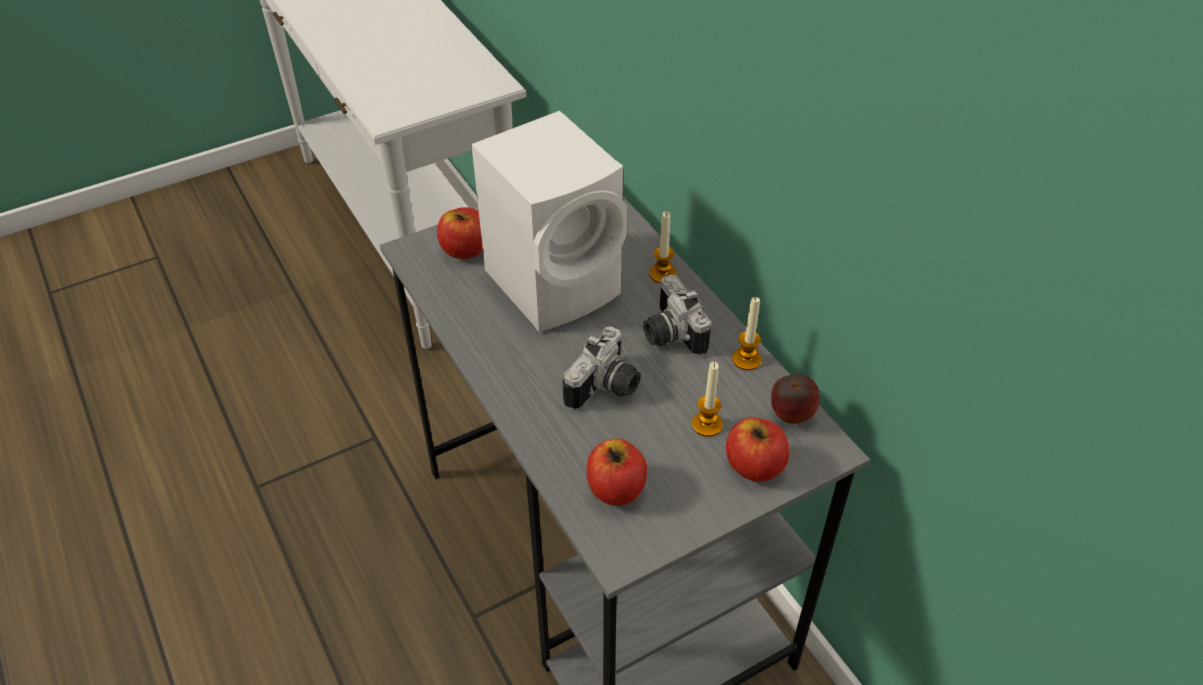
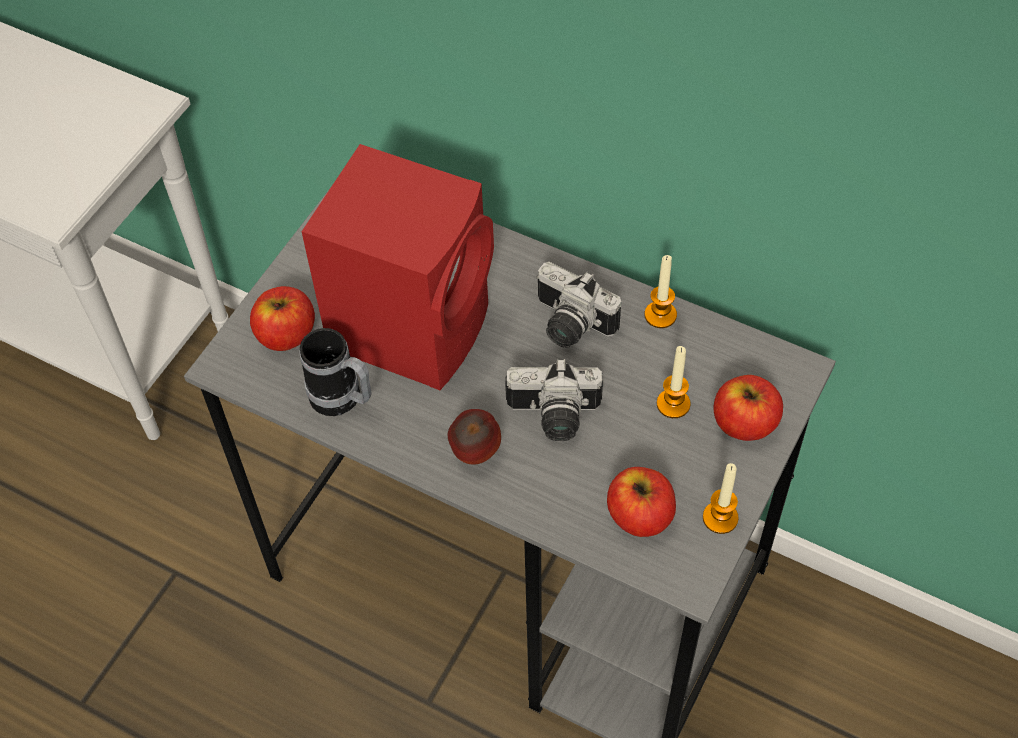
camera: 30 degrees left, 10 degrees up
(467, 307) = (343, 400): none -> mug
(557, 282) = (413, 323): white speaker -> red speaker
(606, 389) = (553, 417): camera -> camera turned 90 degrees clockwise
(662, 274) = (513, 260): candle -> candle (720, 518)
(790, 417) = (741, 355): apple -> apple (475, 453)

